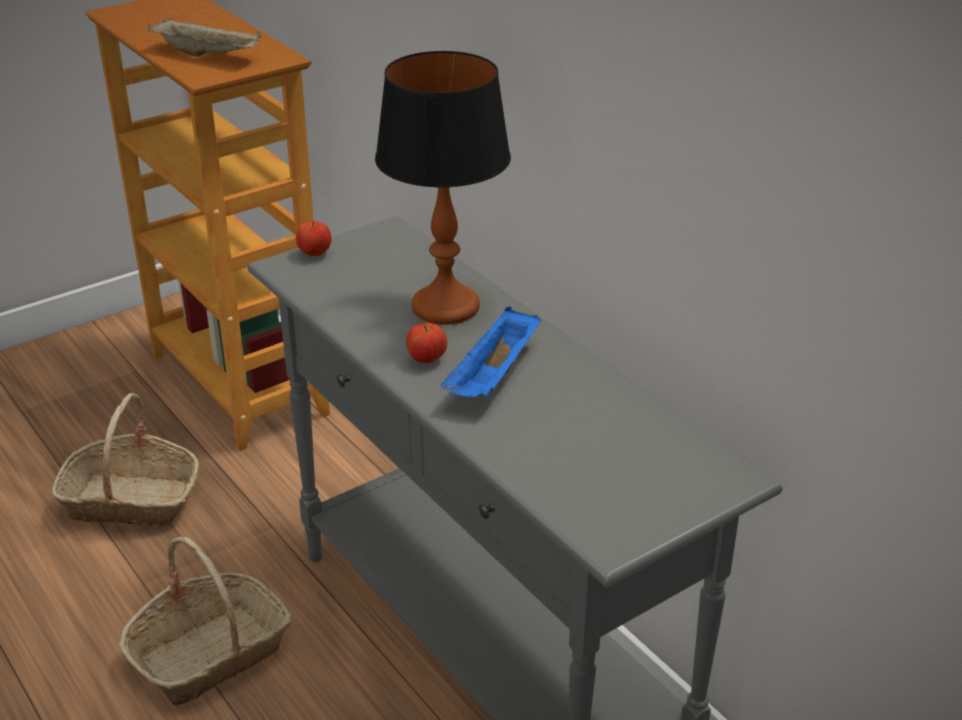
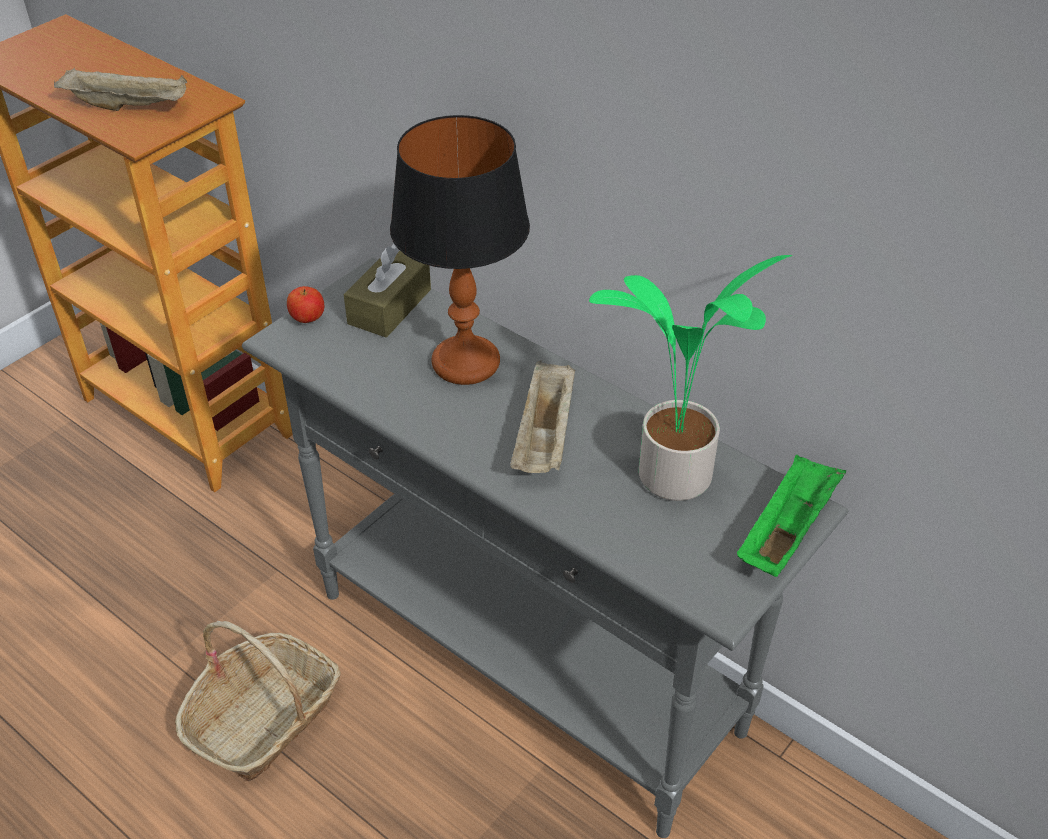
camera: 15 degrees left, 10 degrees up
(131, 500) = (122, 569): basket -> none
(394, 254) = (389, 306): none -> brown tissue box
(427, 360) = (473, 429): apple -> none
(494, 377) = (545, 437): blue tray -> beige tray
(605, 431) = (672, 480): none -> potted plant
(706, 492) = (786, 531): none -> green tray

